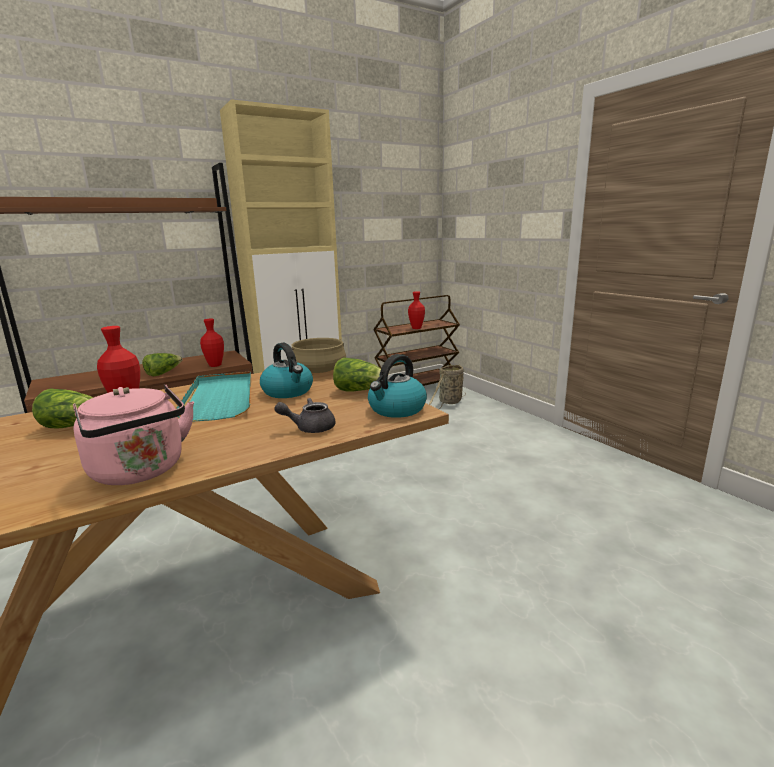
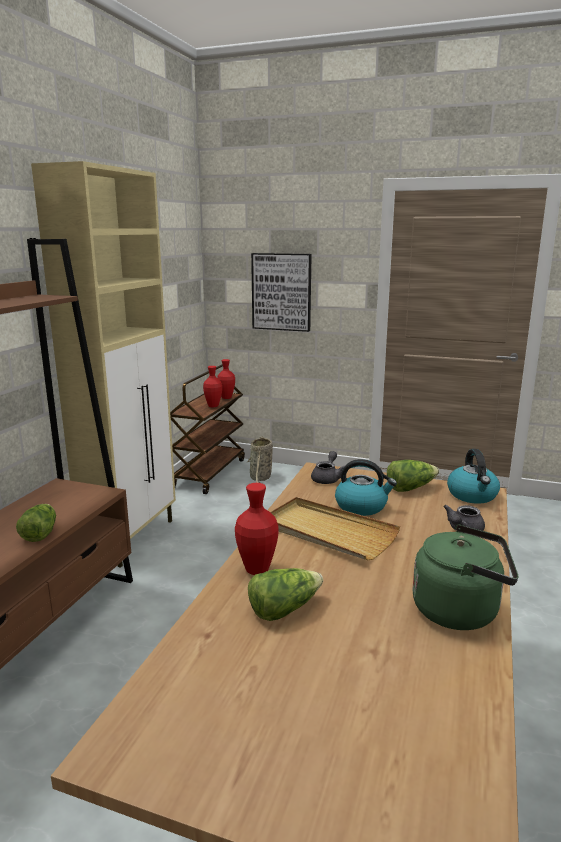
camera: 40 degrees left, 0 degrees up
(141, 471) = (460, 610): pink kettle -> green kettle
(215, 365) = (86, 504): red vase -> red vase (226, 398)
(220, 398) = (327, 532): turquoise tray -> beige tray
(319, 370) = (327, 478): beige cooking pot -> grey teapot
(492, 225) = (281, 292): none -> picture

